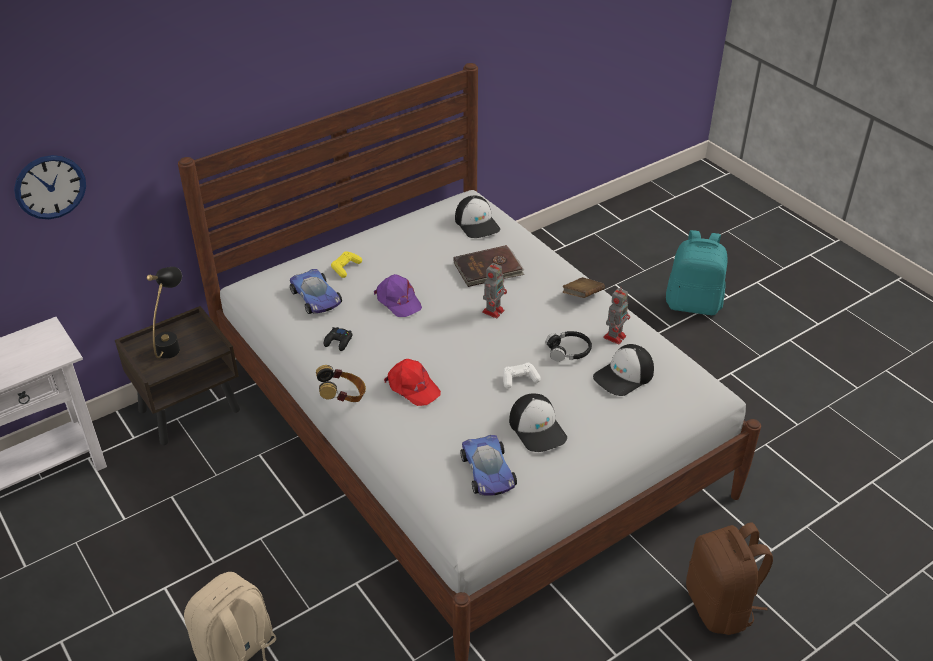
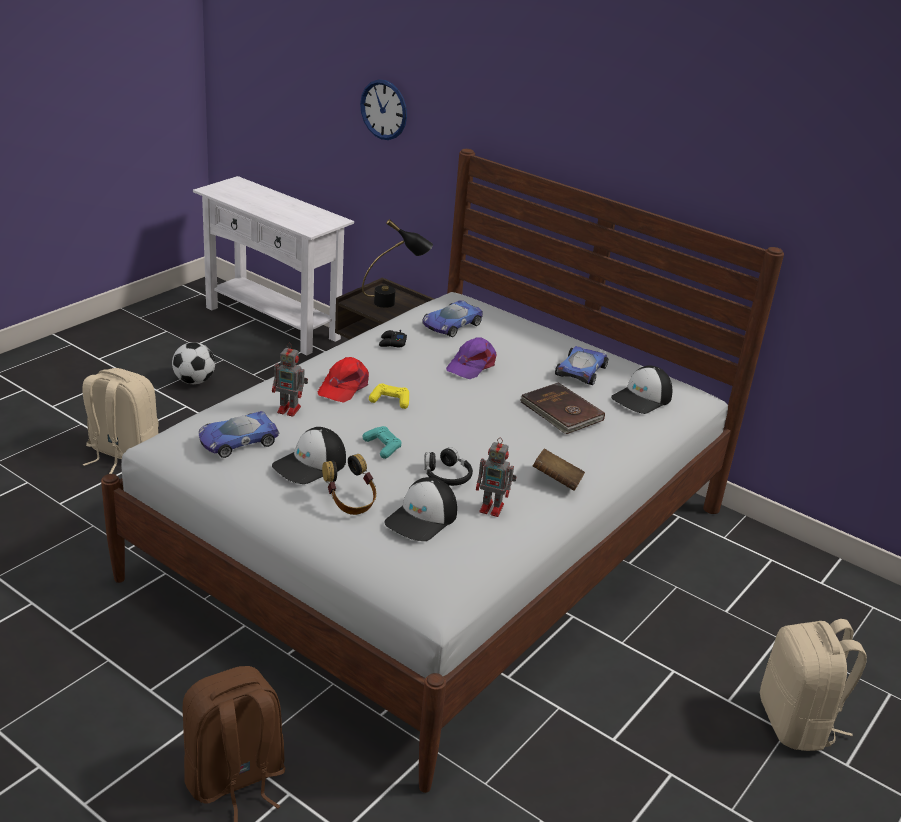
camera: 70 degrees right, 10 degrees down
(112, 575) = (194, 381): none -> football
(343, 397) = (316, 356): headphones -> headphones (350, 502)
(346, 268) = (507, 334): yellow game controller -> yellow game controller (390, 401)
(425, 242) = (581, 370): none -> toy car
(493, 310) = (489, 421): toy robot -> toy robot (290, 410)
(519, 379) = (382, 447): white game controller -> turquoise game controller
(624, 376) = (422, 518): cap -> cap turned 90 degrees counterclockwise
(693, 304) = (797, 723): turquoise backpack -> beige backpack

